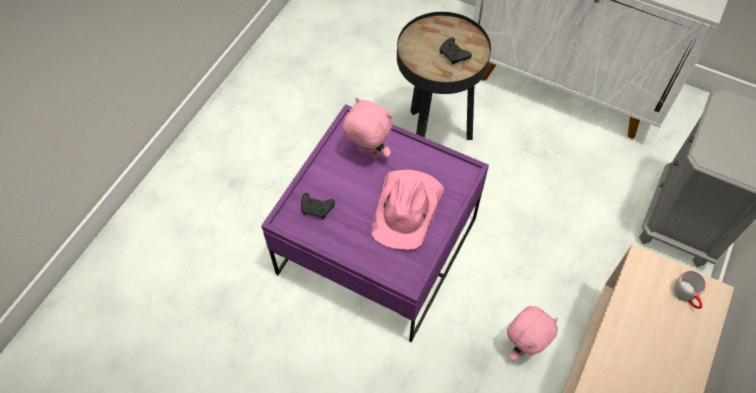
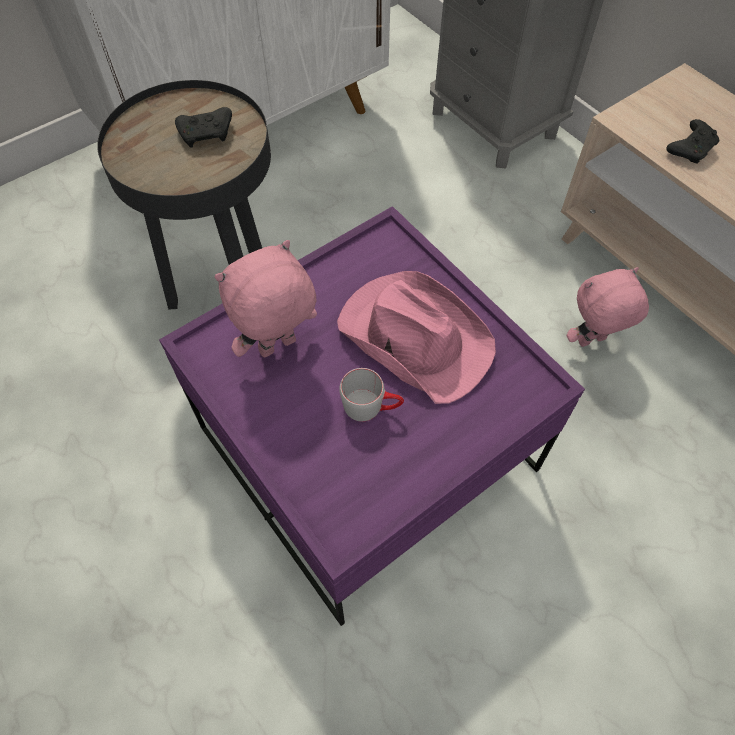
camera: 65 degrees left, 0 degrees up
(317, 208) = (344, 468): black game controller -> black game controller (691, 148)
(523, 346) = (592, 342): pink plush toy -> pink plush toy turned 90 degrees counterclockwise
(687, 296) = (684, 103): grey mug -> grey mug (371, 406)

